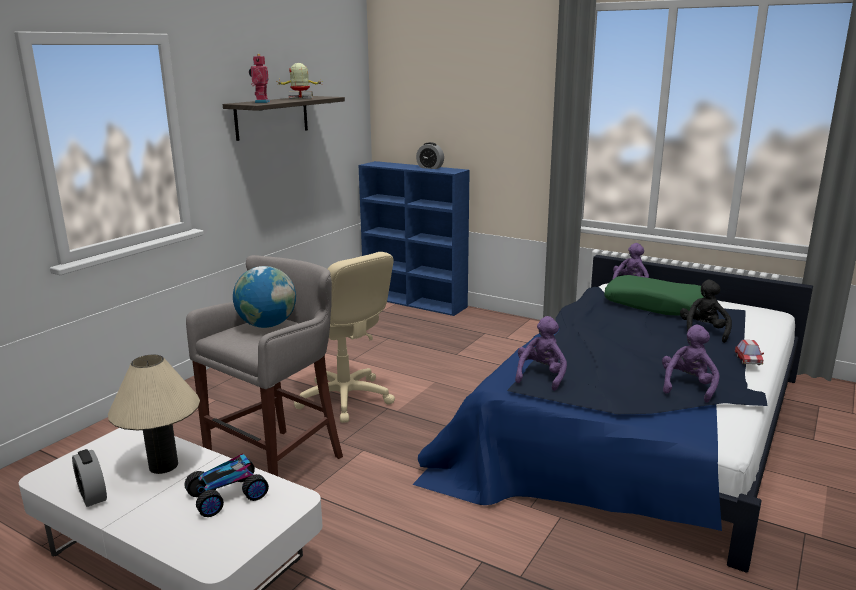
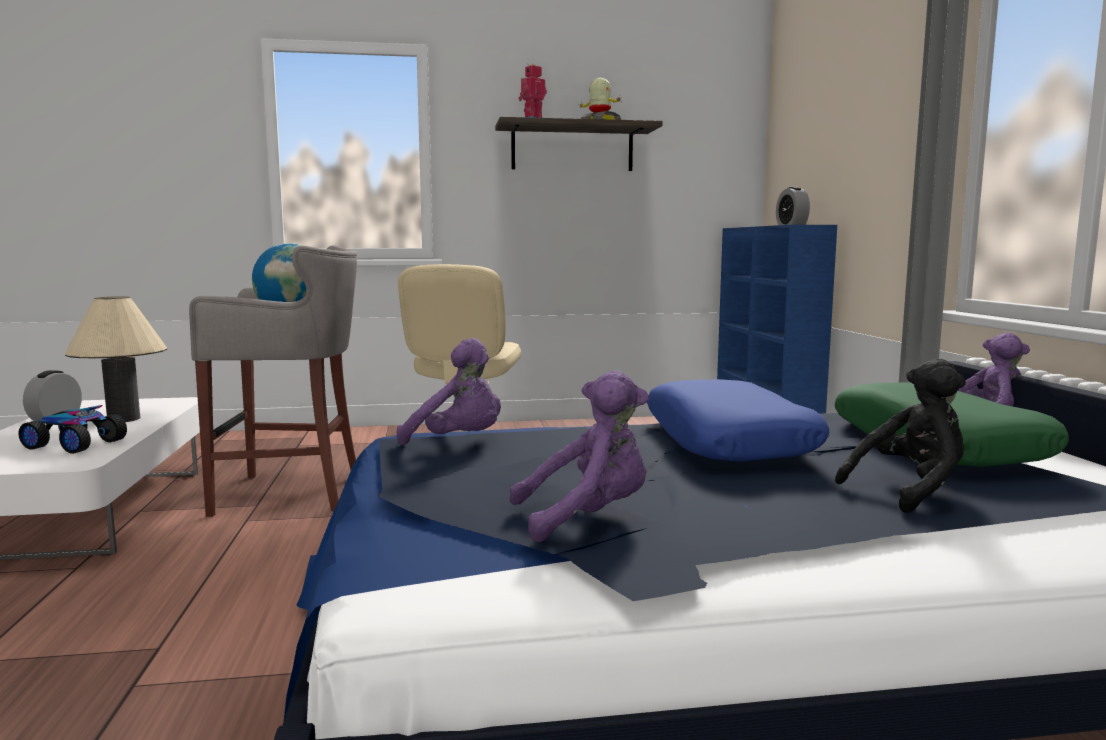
camera: 50 degrees right, 10 degrees down
(541, 376) = (459, 442): purple plush toy -> purple plush toy turned 45 degrees clockwise
(611, 330) = (728, 442): none -> blue pillow
(748, 360) = (854, 543): toy car -> none

